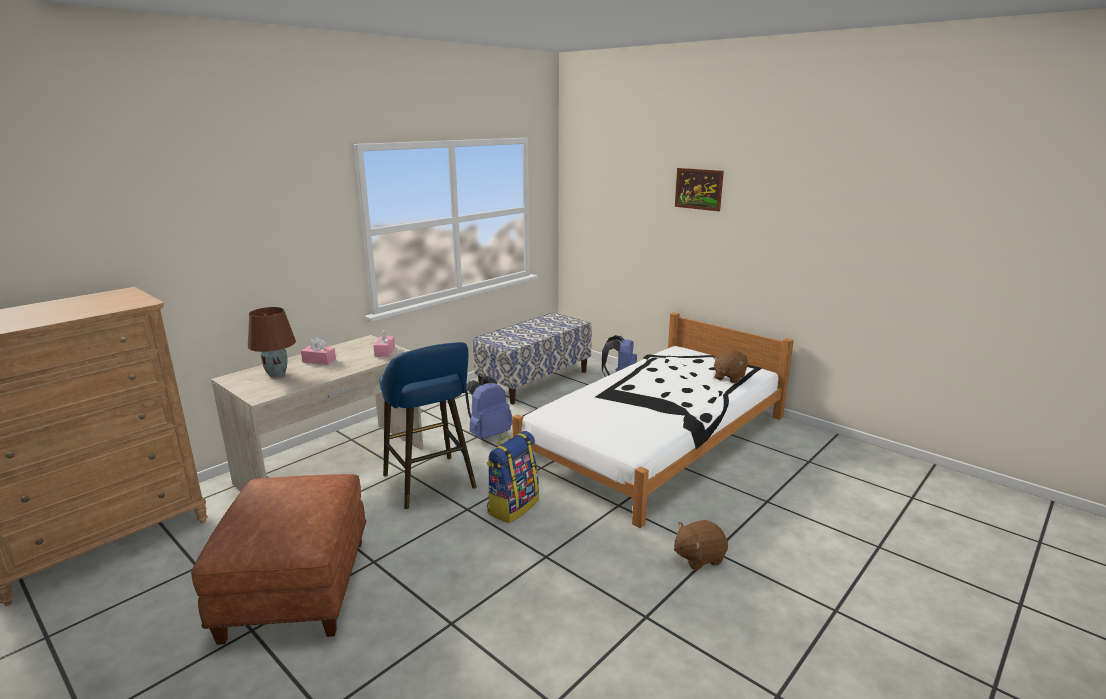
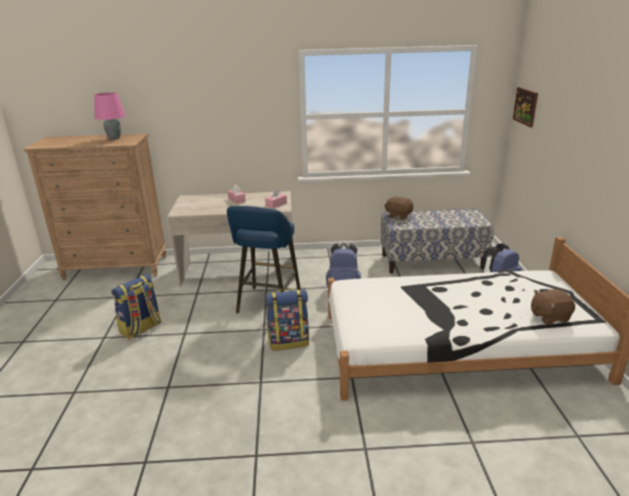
camera: 45 degrees right, 5 degrees up
(87, 302) = (114, 138): none -> pink table lamp
(277, 374) = (206, 202): brown table lamp -> none
(298, 589) = (141, 329): brown ottoman -> backpack
(698, 189) = (601, 111): picture -> picture (525, 106)
(698, 557) = (347, 445): brown plush toy -> brown plush toy (398, 216)

